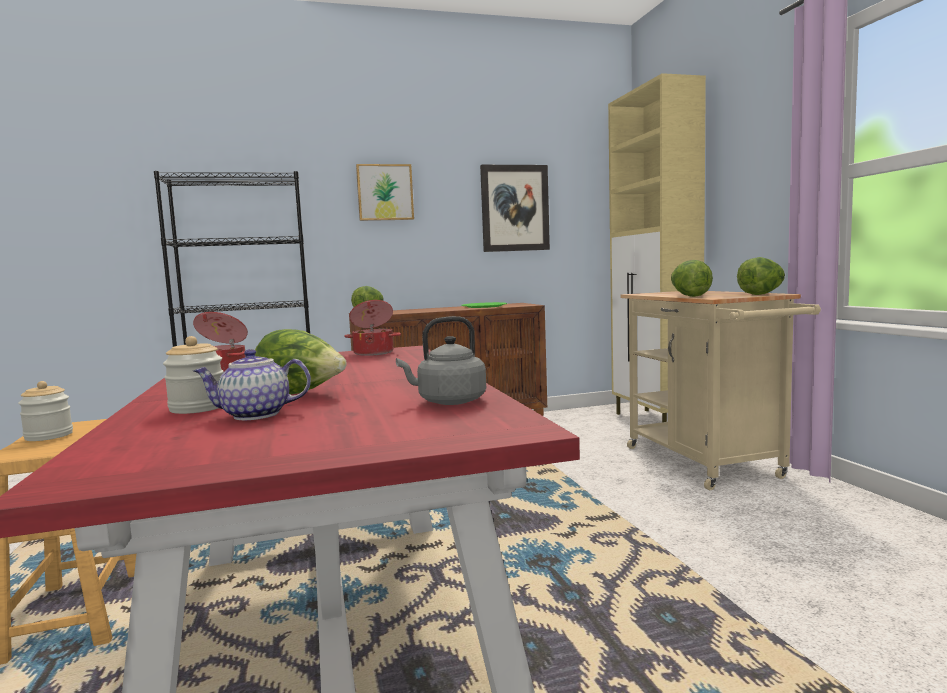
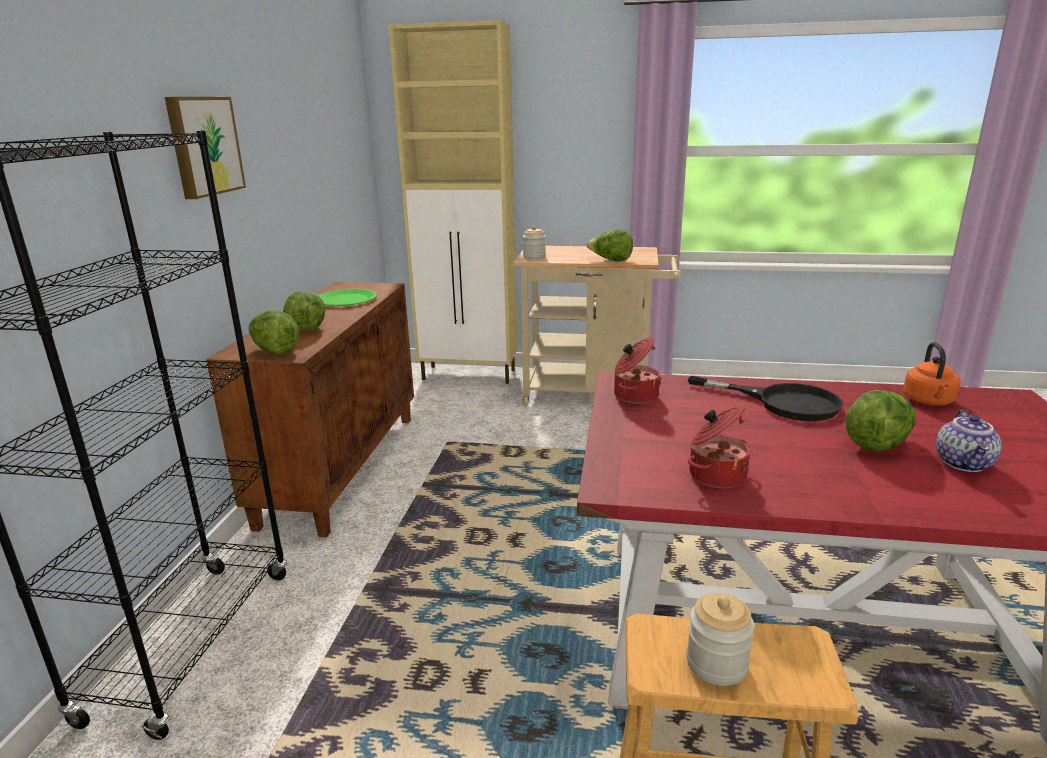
camera: 65 degrees left, 15 degrees up
(198, 408) = (928, 486): jar -> jar (534, 257)
(392, 372) = (782, 402): none -> black frying pan
(448, 401) = (929, 401): grey kettle -> orange kettle
(515, 208) = (310, 157): picture -> none
(761, 294) = (641, 251): lettuce -> lettuce (307, 328)

